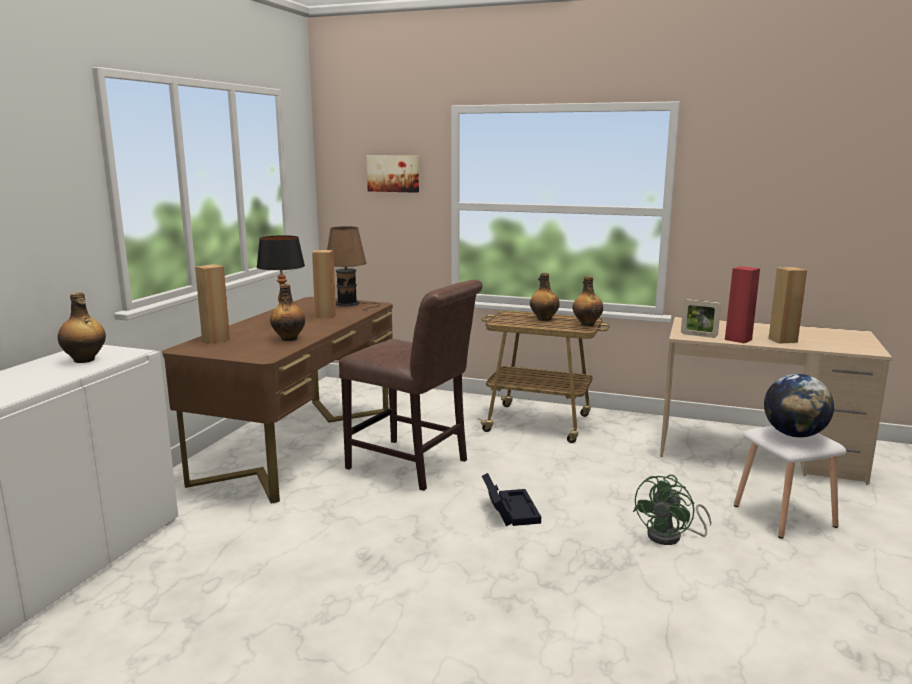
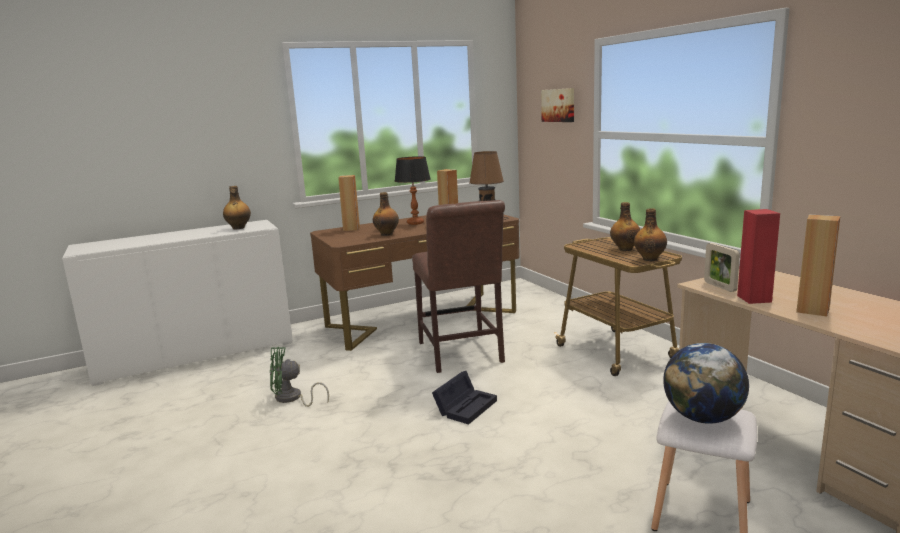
camera: 45 degrees right, 0 degrees up
(671, 537) = (547, 478): green fan -> green fan (292, 399)

